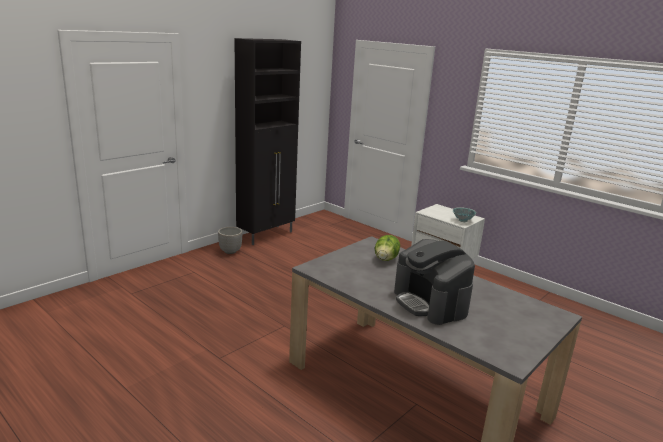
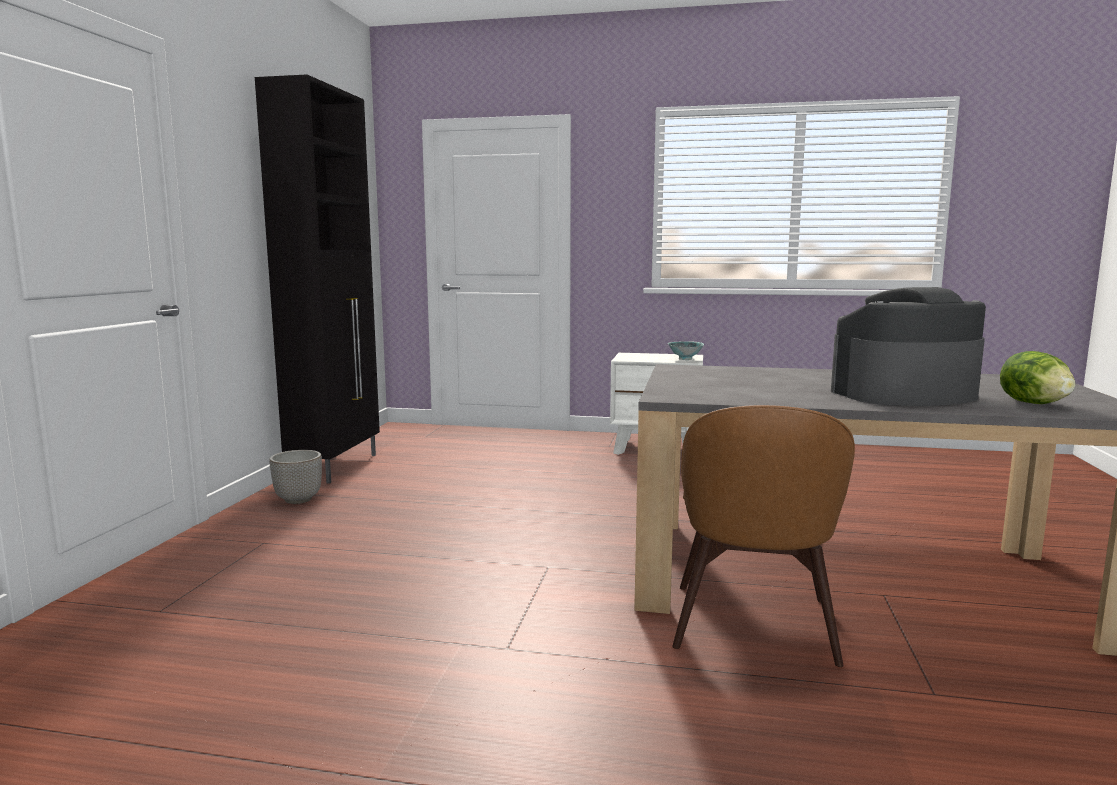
camera: 30 degrees left, 10 degrees down
(326, 391) = (753, 627): none -> brown chair
(385, 259) = (736, 375): lettuce -> lettuce (1033, 403)
(430, 303) = (903, 394): coffee machine -> coffee machine turned 135 degrees clockwise

